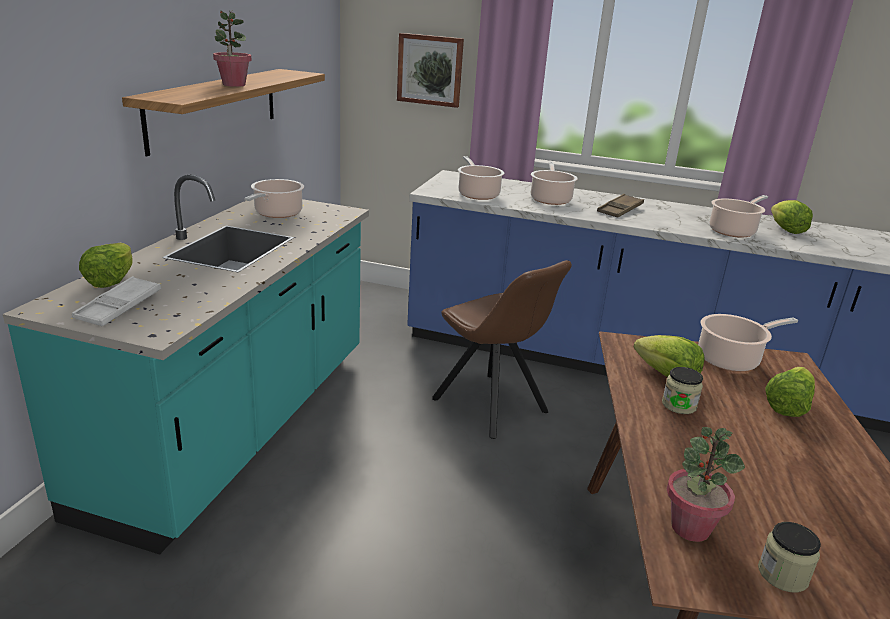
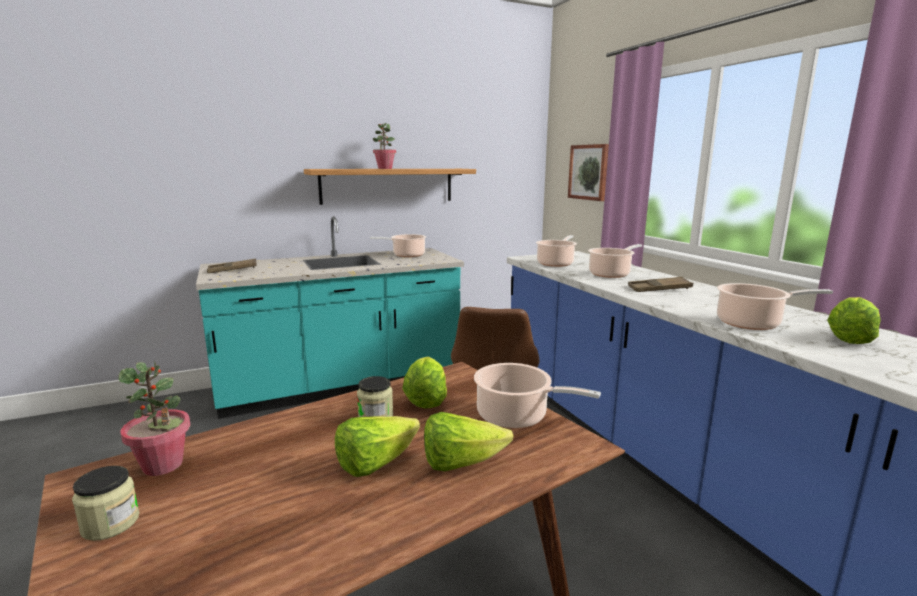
camera: 50 degrees right, 10 degrees down
(112, 280) = (261, 262): lettuce -> lettuce (375, 463)
(119, 307) = (232, 270): white tray -> brown tray

